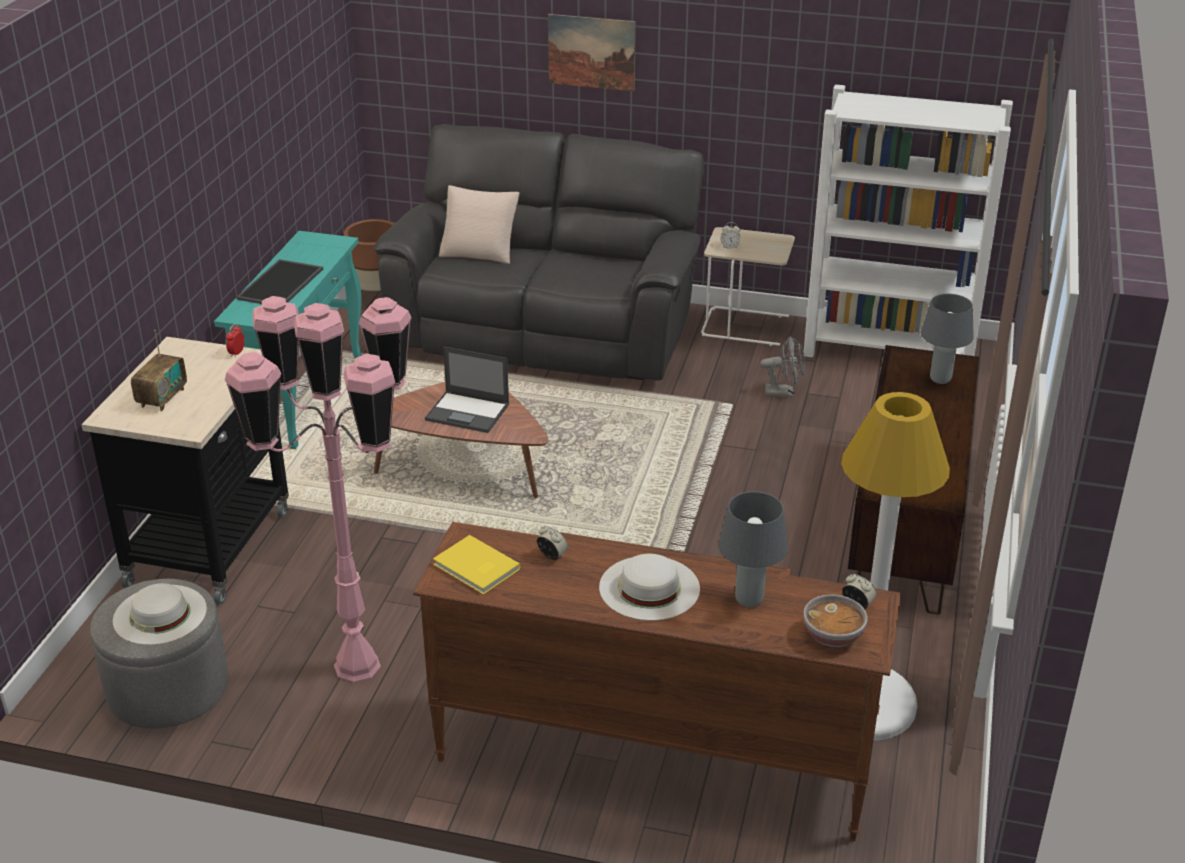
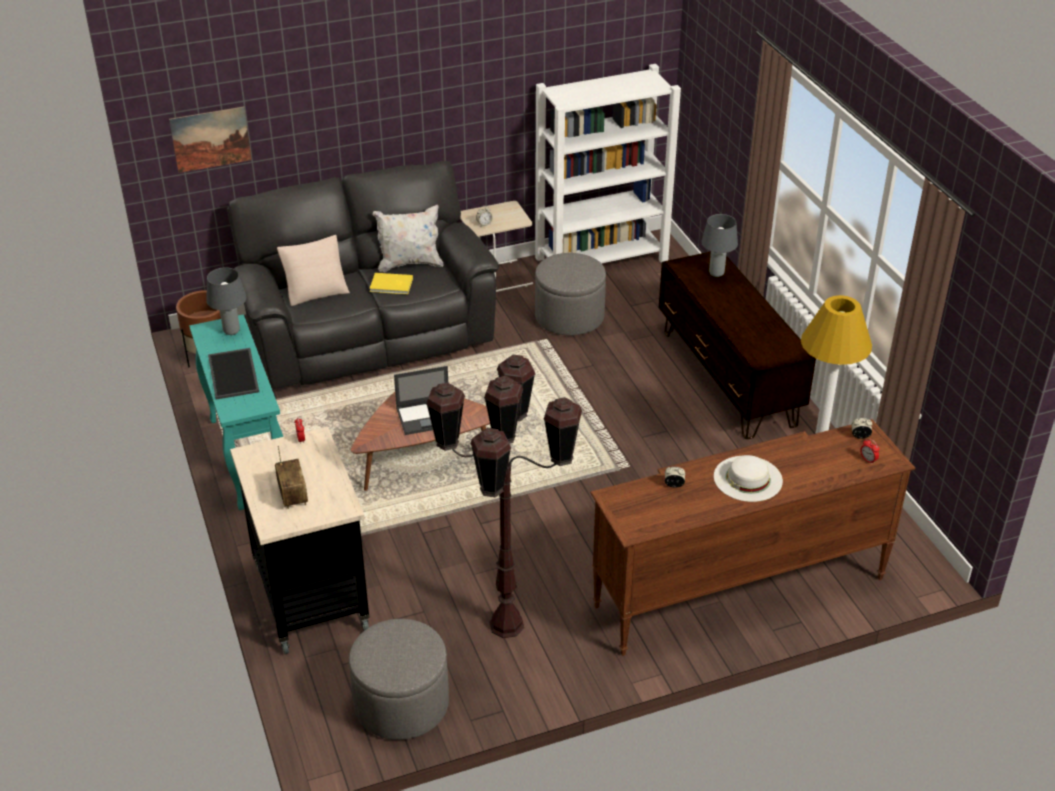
camera: 35 degrees left, 5 degrees up
(160, 614) = (403, 650): white hat -> none
(356, 666) = (505, 625): pink floor lamp -> brown floor lamp
(476, 568) = (641, 514): yellow book -> yellow book (392, 285)
(591, 52) = (347, 107): picture -> picture (211, 139)
(606, 259) = (409, 264): none -> white pillow
(749, 600) = (806, 460): grey table lamp -> grey table lamp (232, 331)
(784, 392) = (569, 317): grey fan -> grey ottoman
(833, 636) = (868, 460): bowl -> alarm clock

